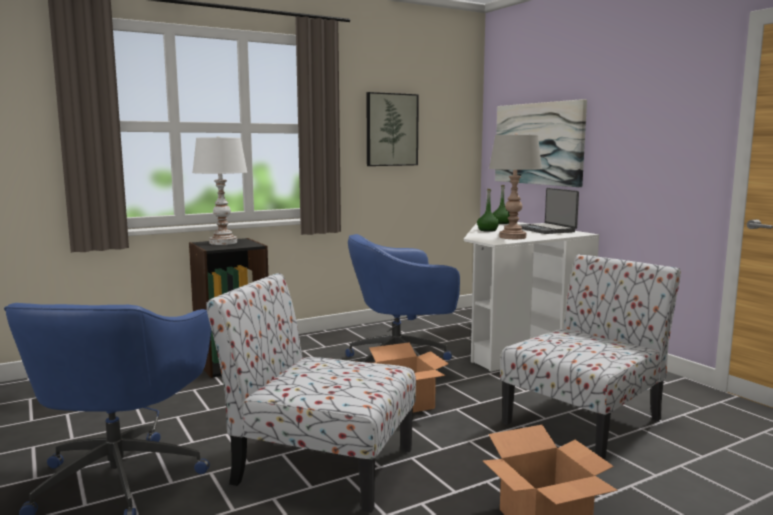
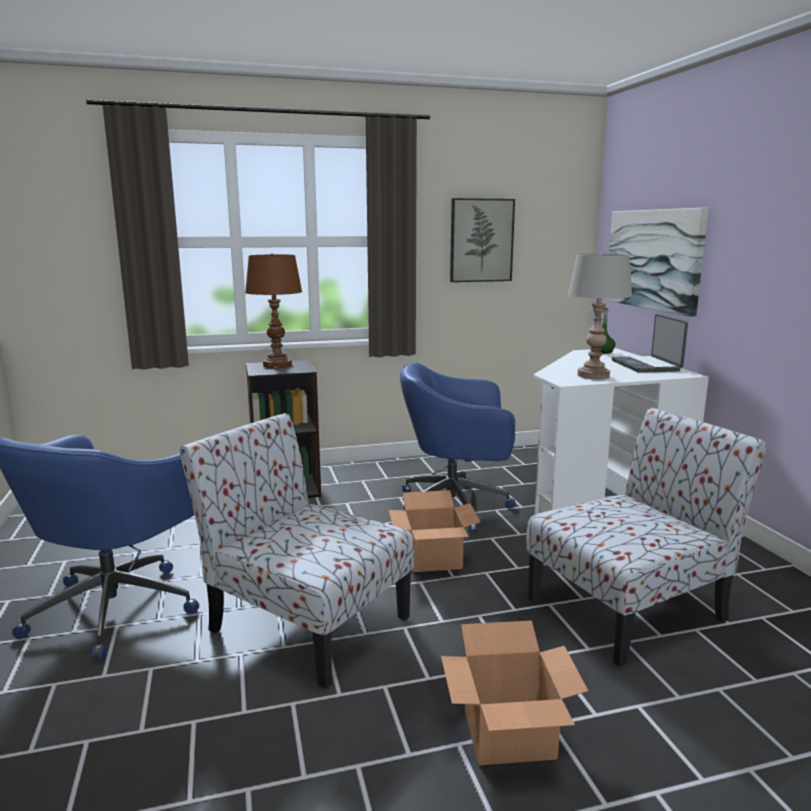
camera: 15 degrees right, 5 degrees up
(223, 242) = (277, 365): white table lamp -> brown table lamp
(487, 230) = (574, 363): green bottle -> none

